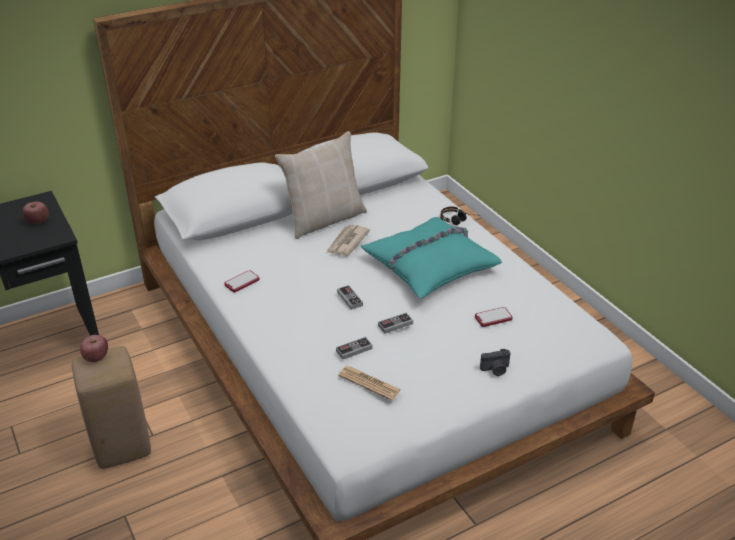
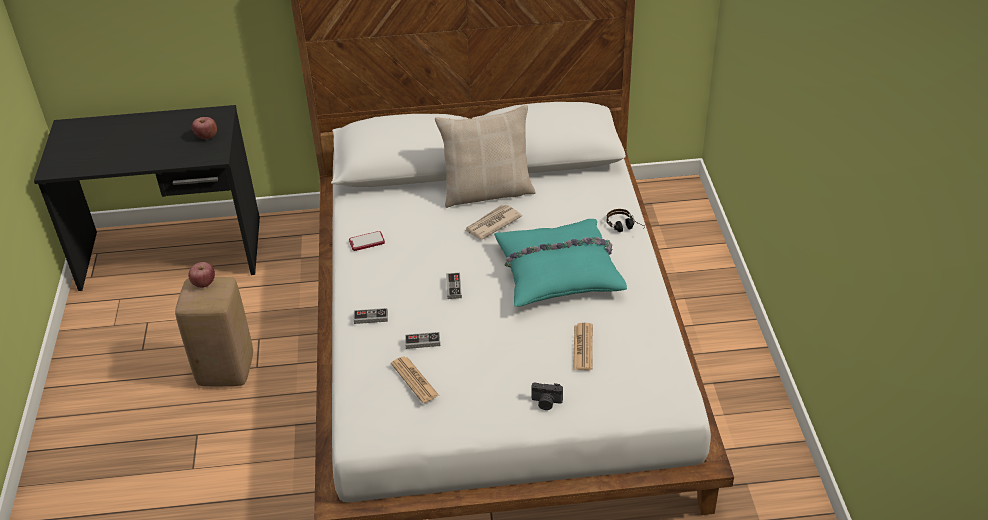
camera: 25 degrees right, 5 degrees up
(395, 324) = (479, 327): game controller -> game controller (371, 317)
(493, 318) = (583, 347): phone -> newspaper

